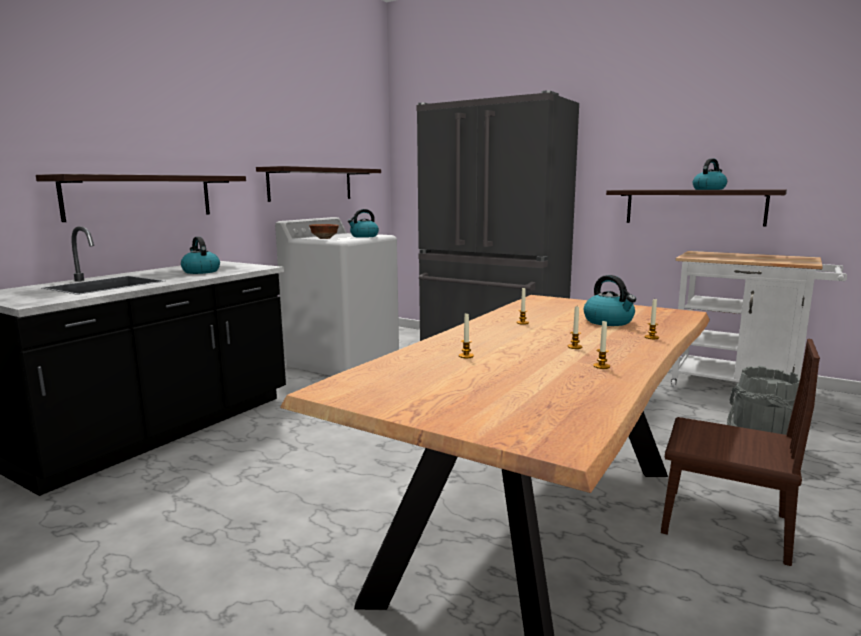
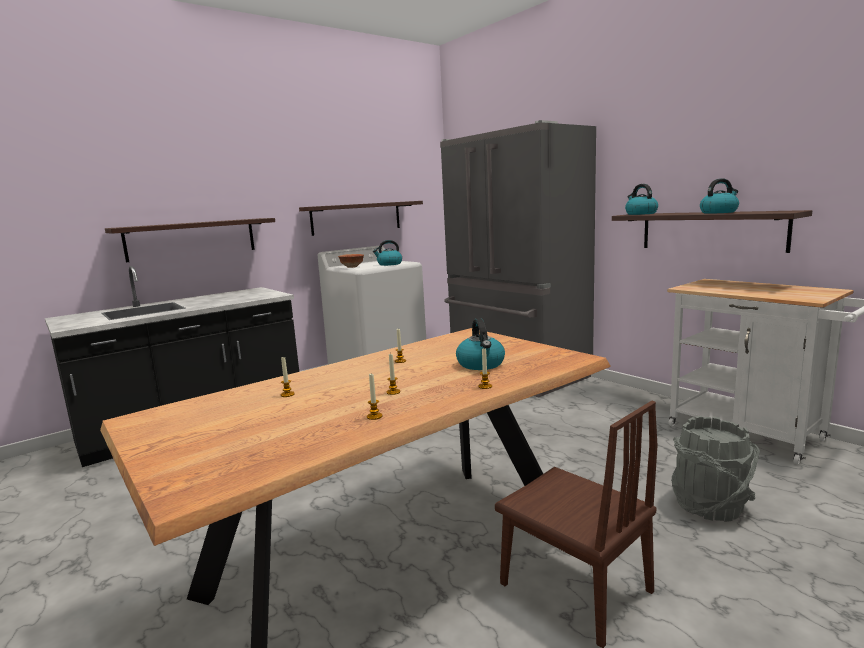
camera: 20 degrees right, 0 degrees up
(200, 271) = (226, 299): kettle -> kettle (640, 214)

